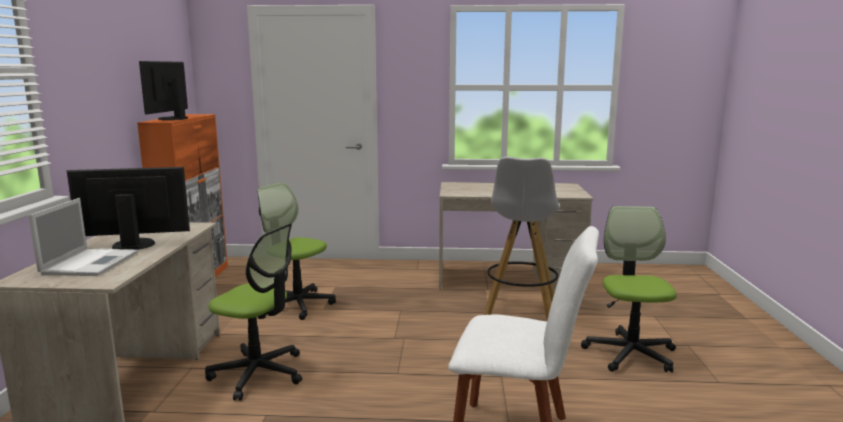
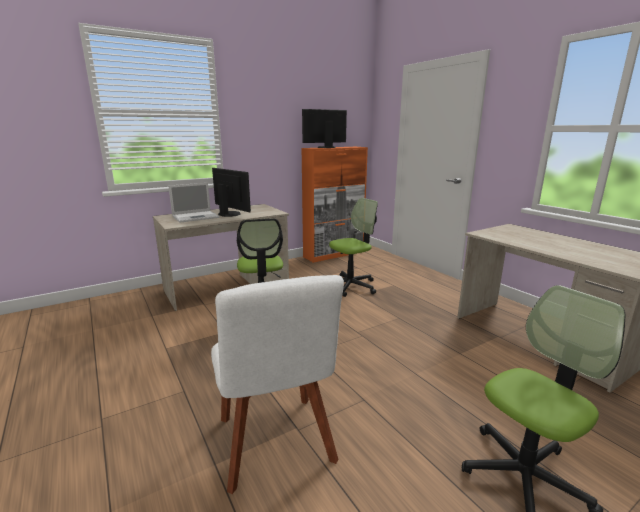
camera: 55 degrees right, 5 degrees up
(296, 305) = (351, 286): office chair -> office chair turned 60 degrees clockwise
(520, 312) = (489, 369): white stool -> none

